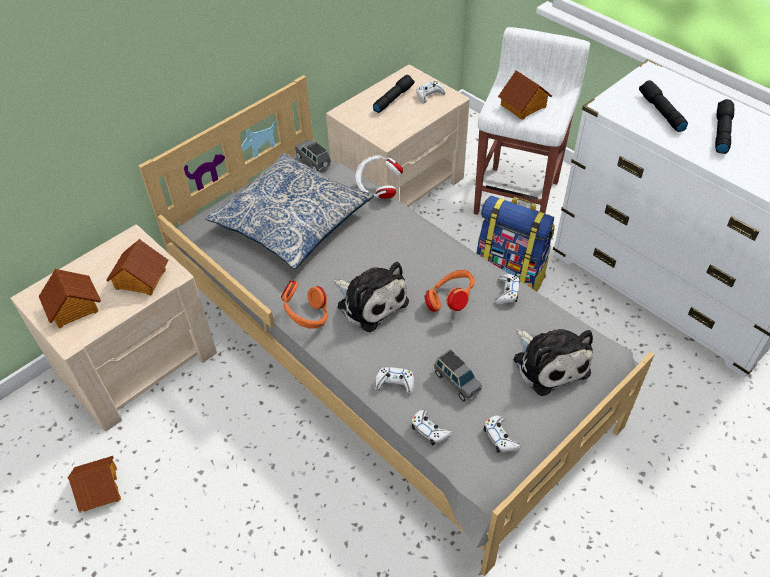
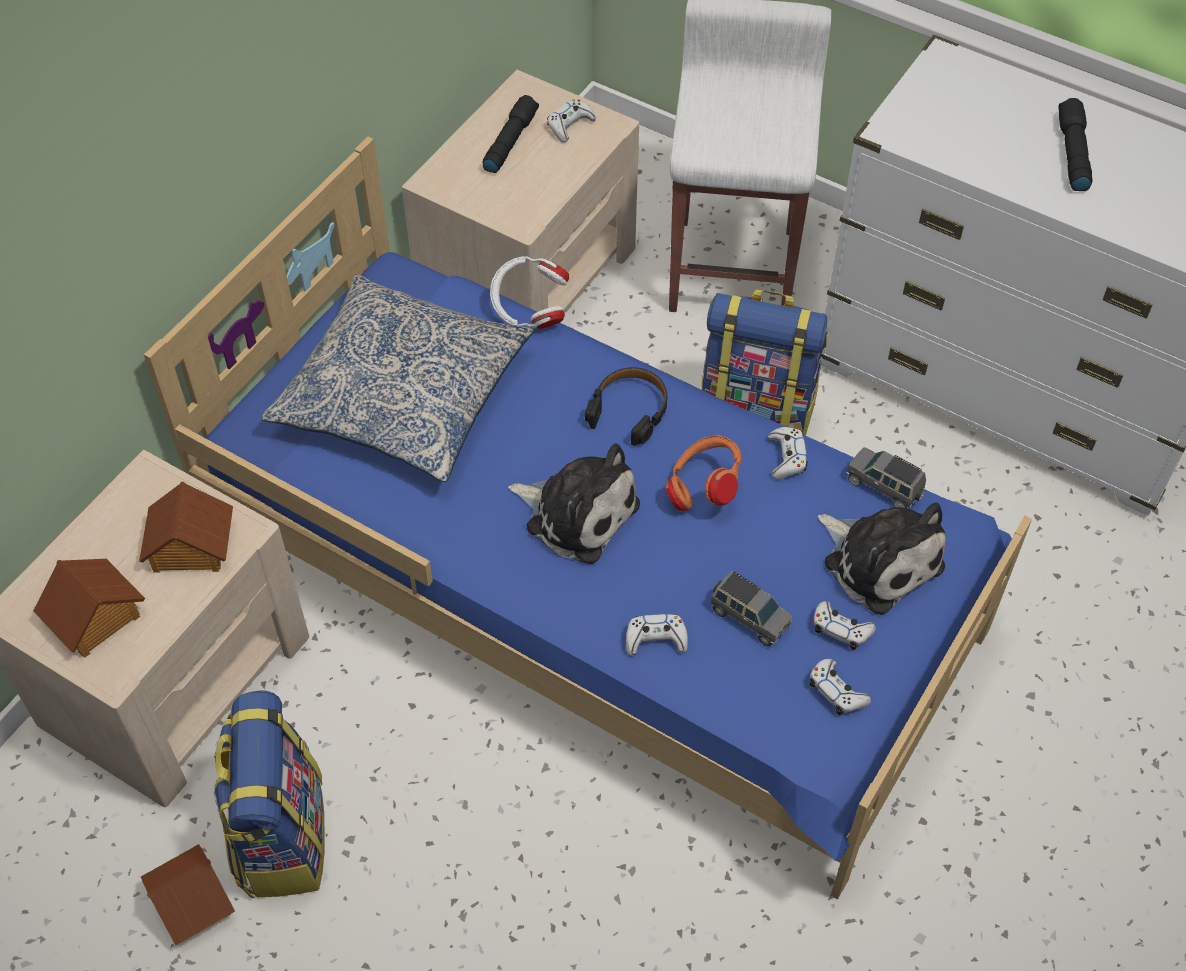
camera: 15 degrees left, 5 degrees up
(162, 461) = (280, 835): none -> backpack
(307, 317) = (484, 558): orange headphones -> none
(314, 161) = (404, 279): grey toy car -> grey toy car (885, 487)
(389, 353) = (597, 582): grey bed -> blue bed
(419, 250) = (629, 410): none -> black headphones
(430, 430) = (730, 701): white game controller -> white game controller (841, 629)
(523, 106) = (740, 131): toy house -> none
(660, 112) = (975, 130): black flashlight -> none

